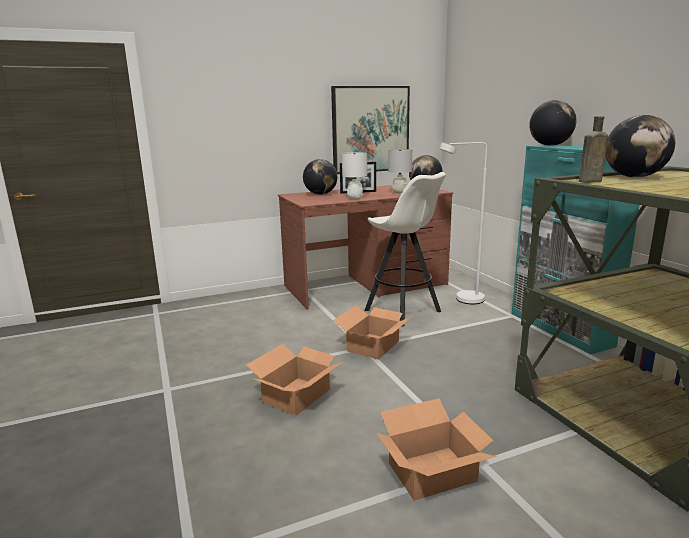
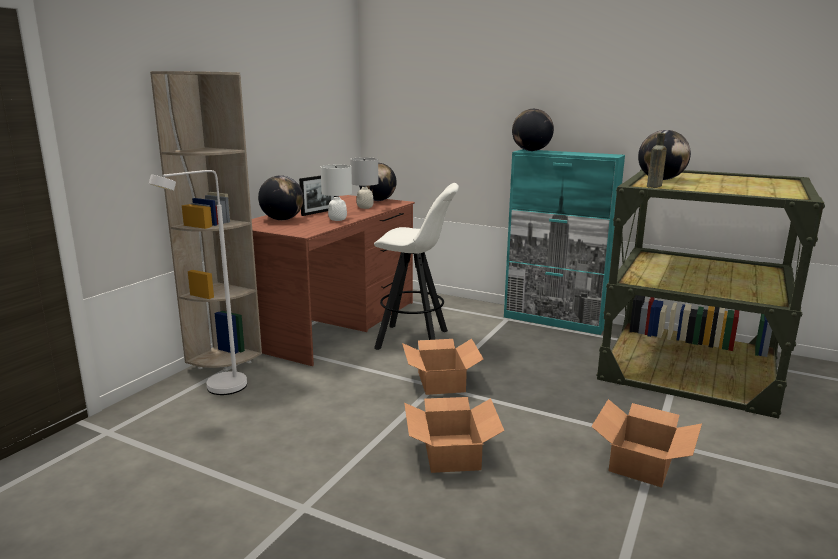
camera: 40 degrees left, 0 degrees up
(262, 294) = (224, 364): none -> beige bookcase
(370, 129) = (304, 134): picture -> none
(462, 300) = (447, 315): white floor lamp -> white floor lamp (217, 390)

